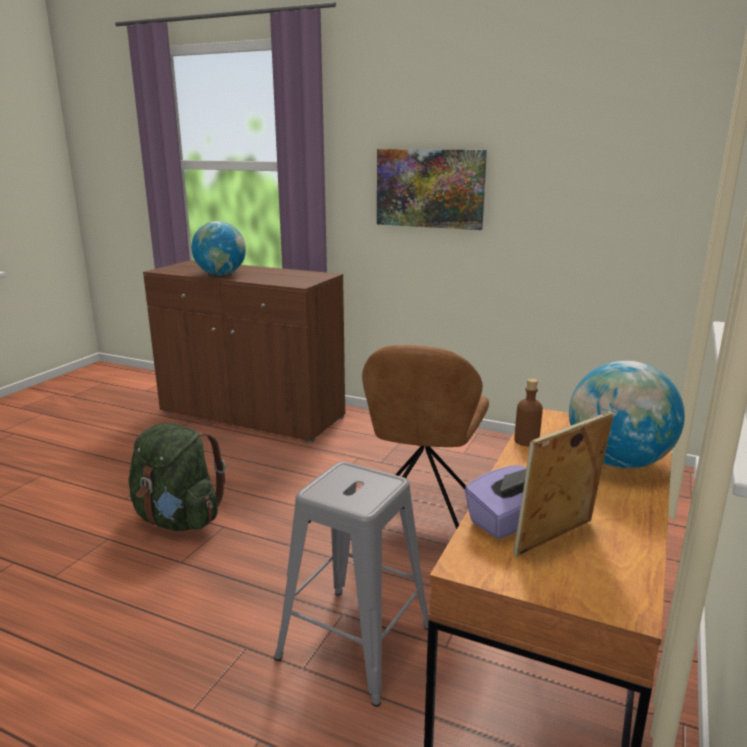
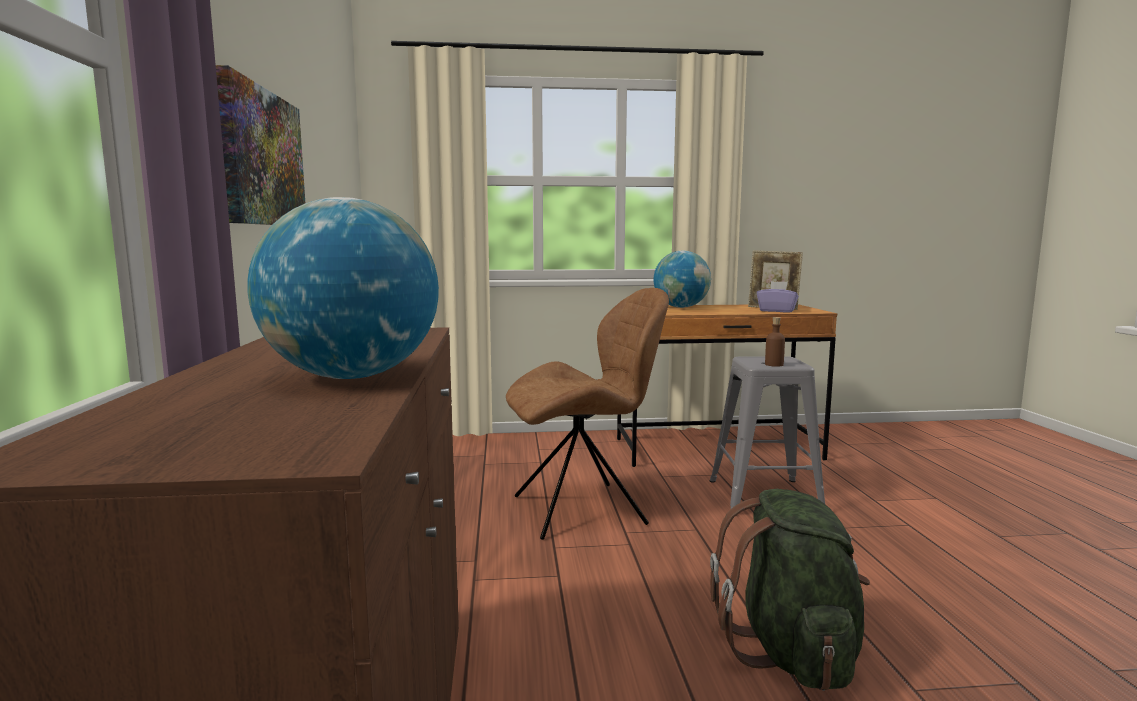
camera: 120 degrees left, 10 degrees down
(526, 441) = (689, 313): brown bottle -> brown bottle (774, 364)

